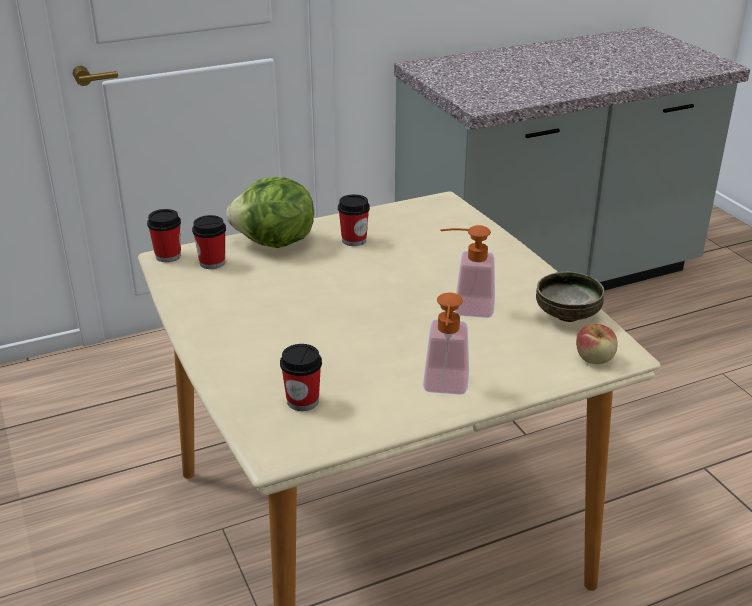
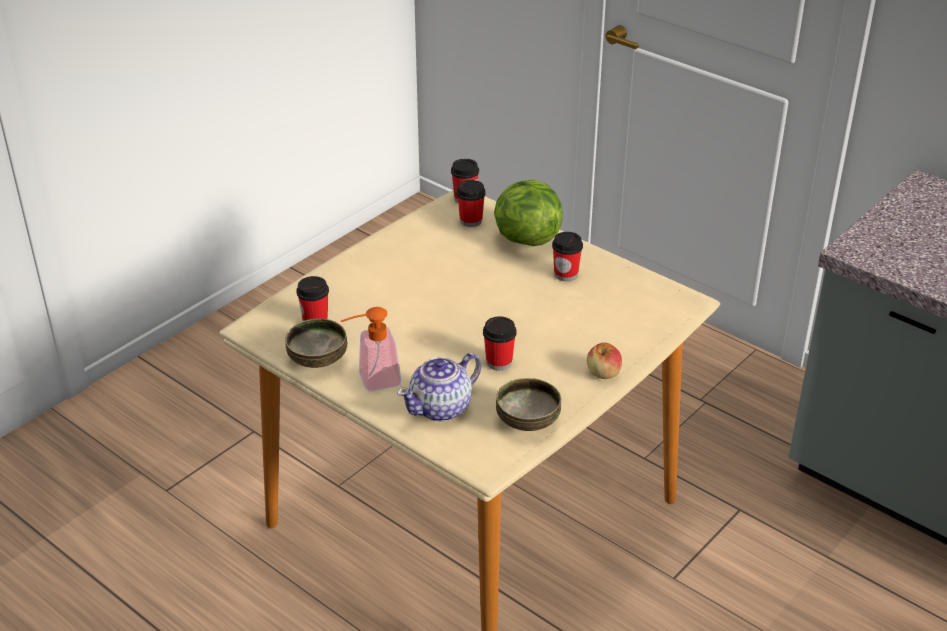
camera: 65 degrees right, 5 degrees up
(382, 416) = (318, 361): none -> bowl
(465, 307) = (499, 362): soap dispenser -> cup
(518, 356) = (441, 408): none -> teapot
(595, 358) = (467, 451): apple -> apple (603, 373)

